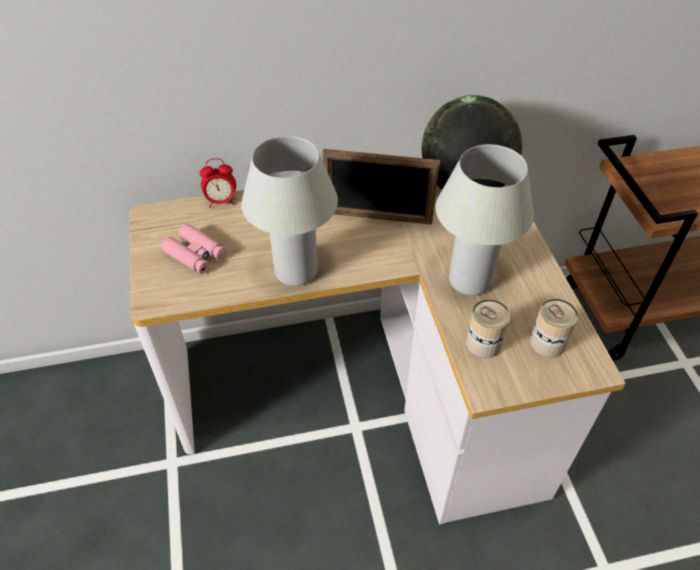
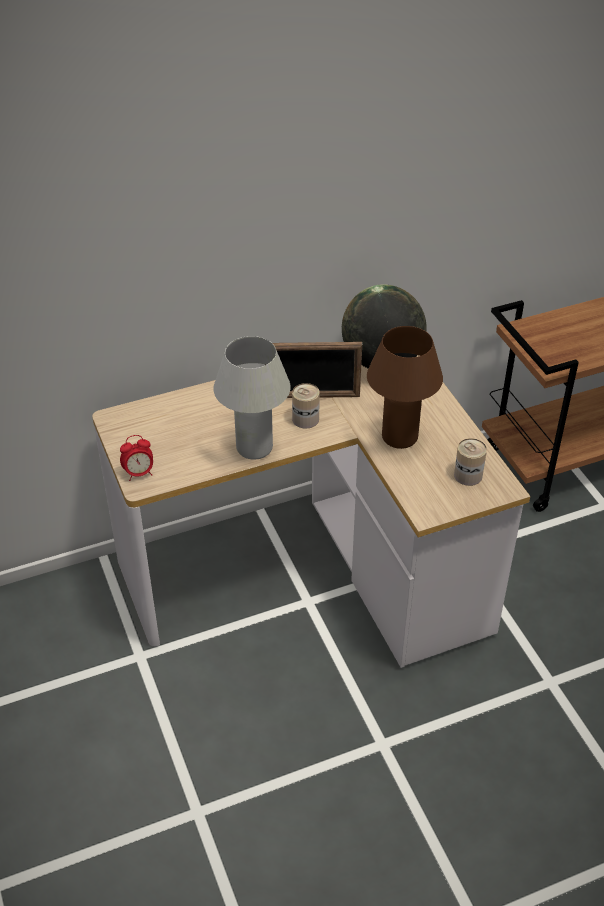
camera: 10 degrees left, 5 degrees down
(195, 254) = (164, 445): pink binoculars -> none
(221, 201) = (171, 399): alarm clock -> alarm clock (139, 473)
(470, 280) = (399, 437): white table lamp -> brown table lamp
(483, 343) = (418, 482): can -> can (305, 419)

